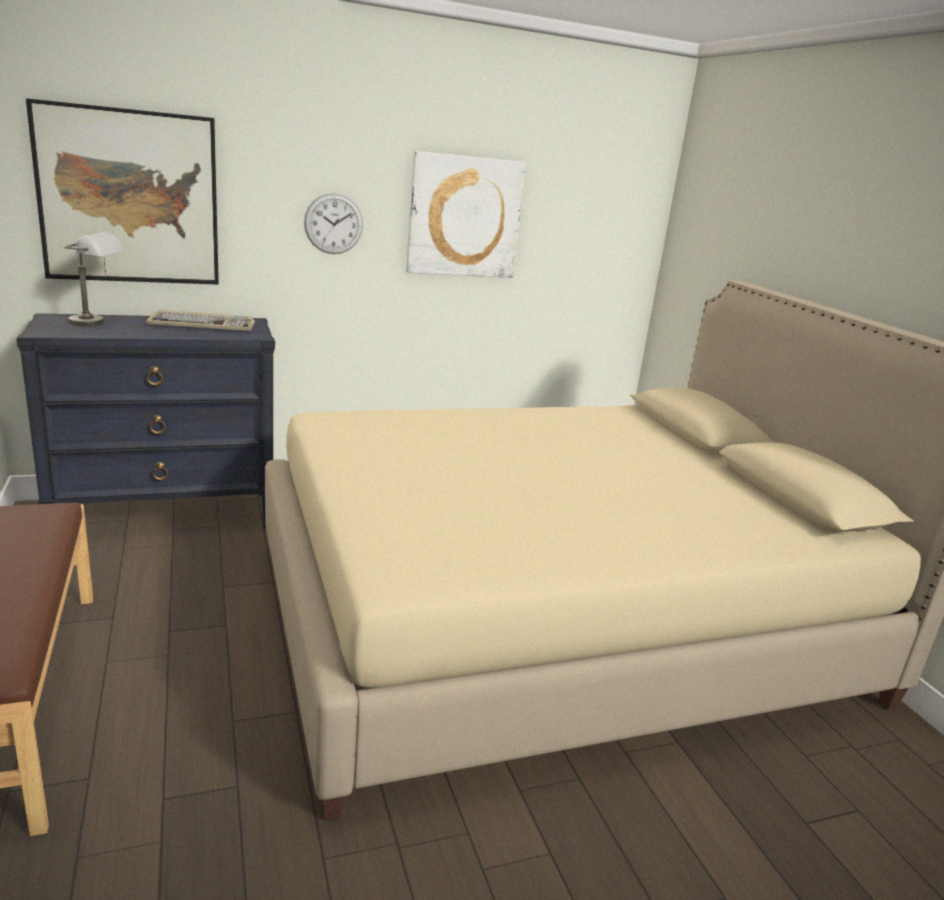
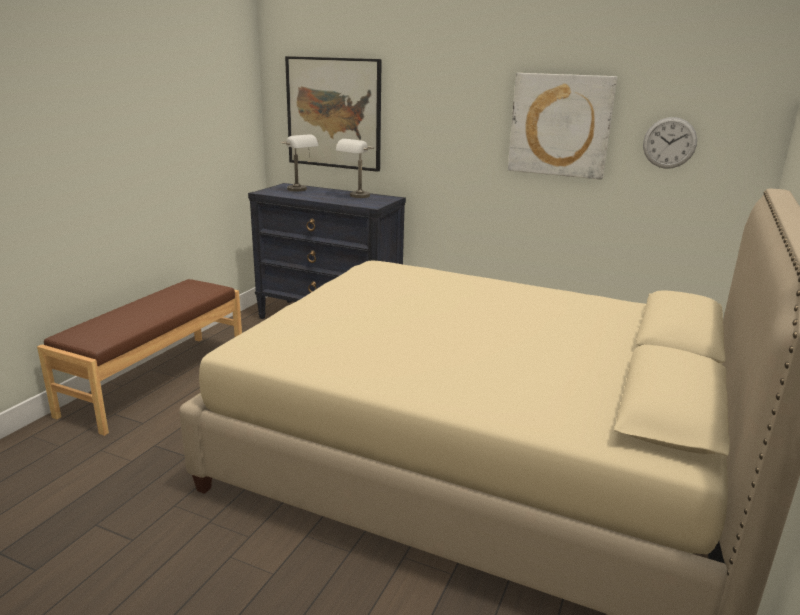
camera: 45 degrees right, 0 degrees up
(203, 325) = (356, 197): keyboard -> grey table lamp
(333, 224) = (455, 131): wall clock -> wall clock (669, 143)

